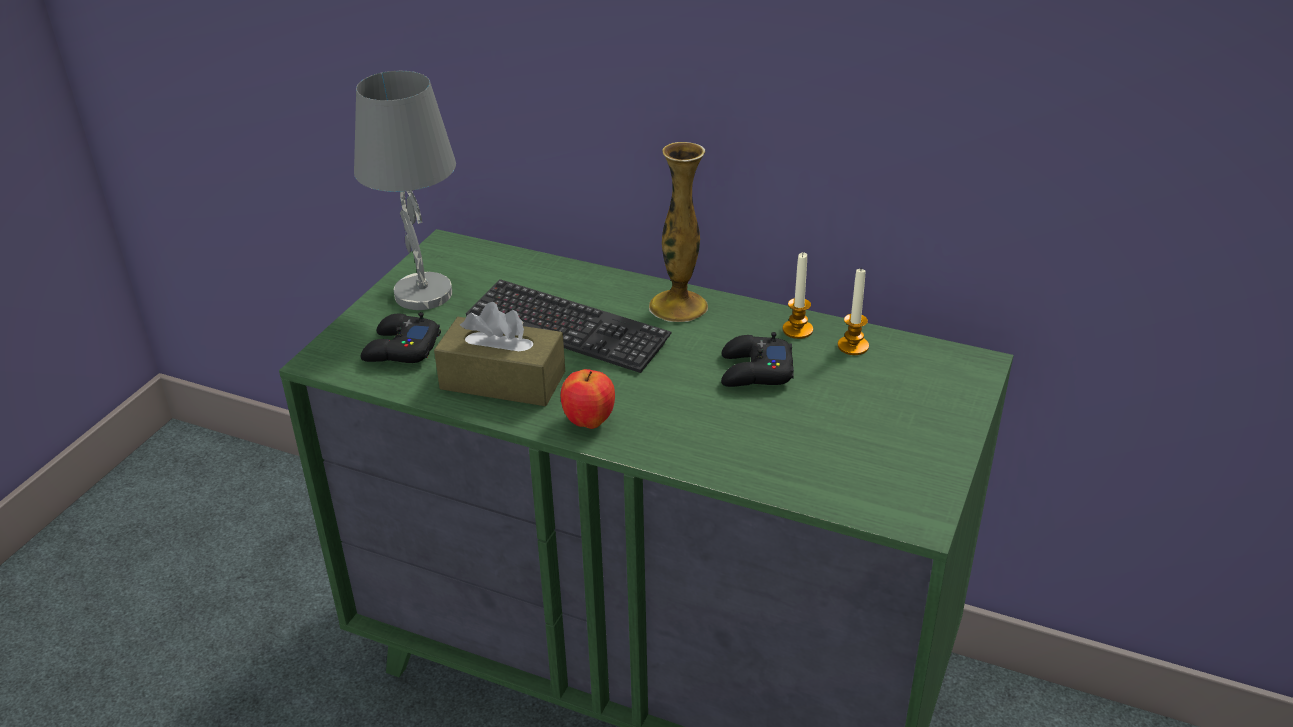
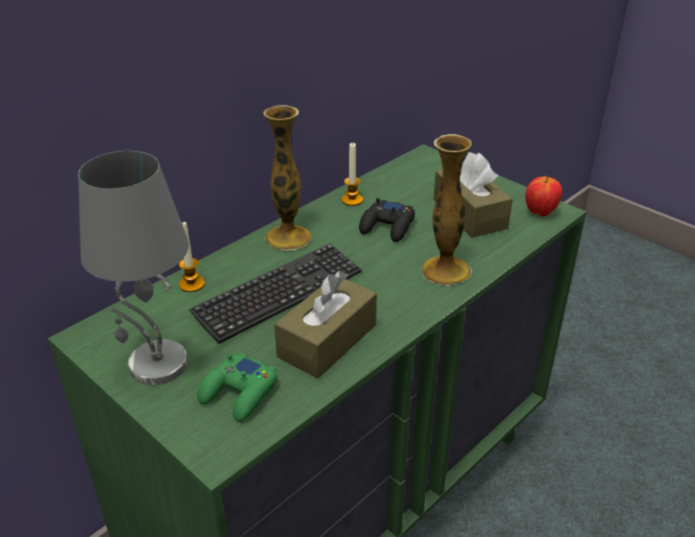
camera: 70 degrees left, 0 degrees up
(400, 349) = (239, 393): black game controller -> green game controller
(589, 422) = (406, 308): apple -> apple (540, 212)
(685, 438) = (446, 270): none -> vase
(842, 434) = (469, 213): none -> brown tissue box
(853, 346) = (383, 186): candle -> candle (192, 284)

